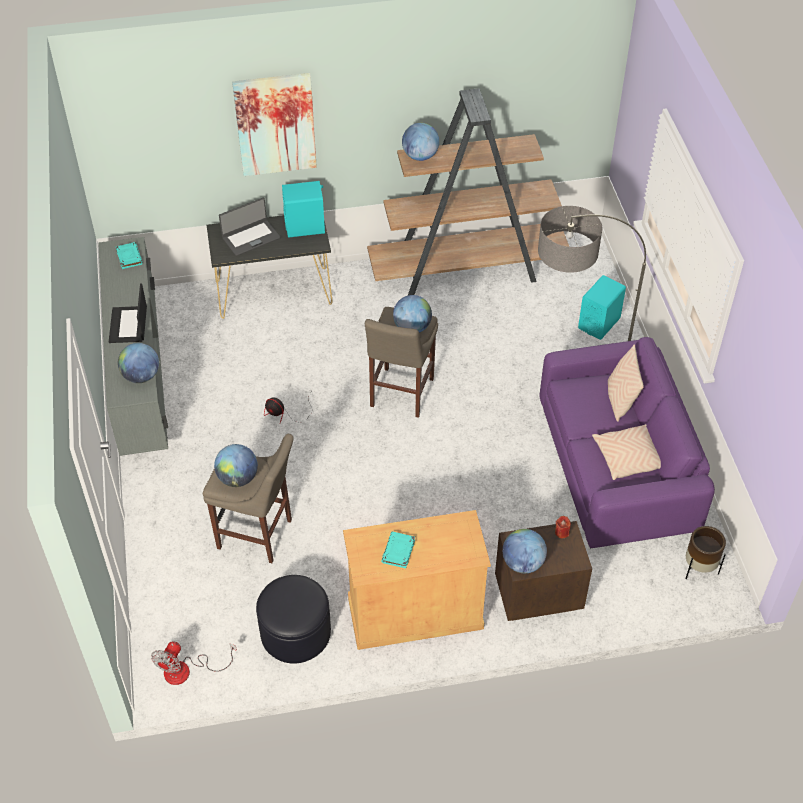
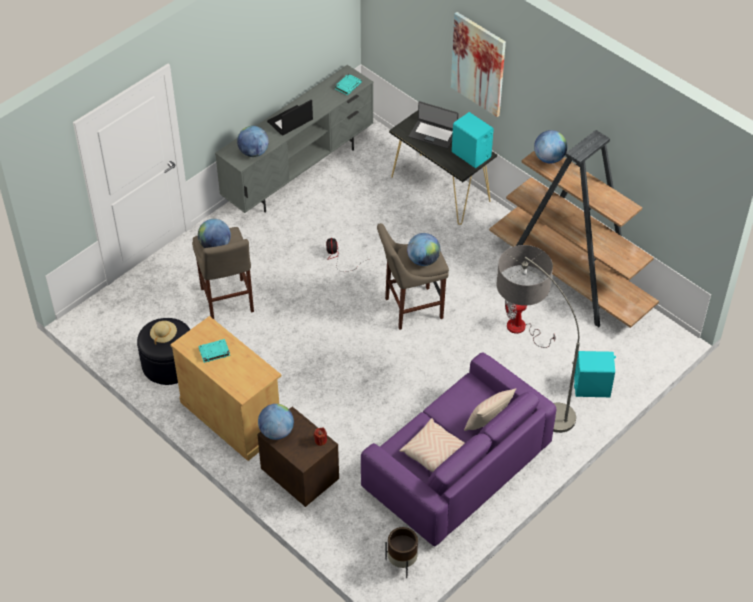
camera: 55 degrees right, 0 degrees up
(187, 671) = (101, 327): fan -> fan (522, 330)
(291, 602) = (164, 335): none -> beige hat

